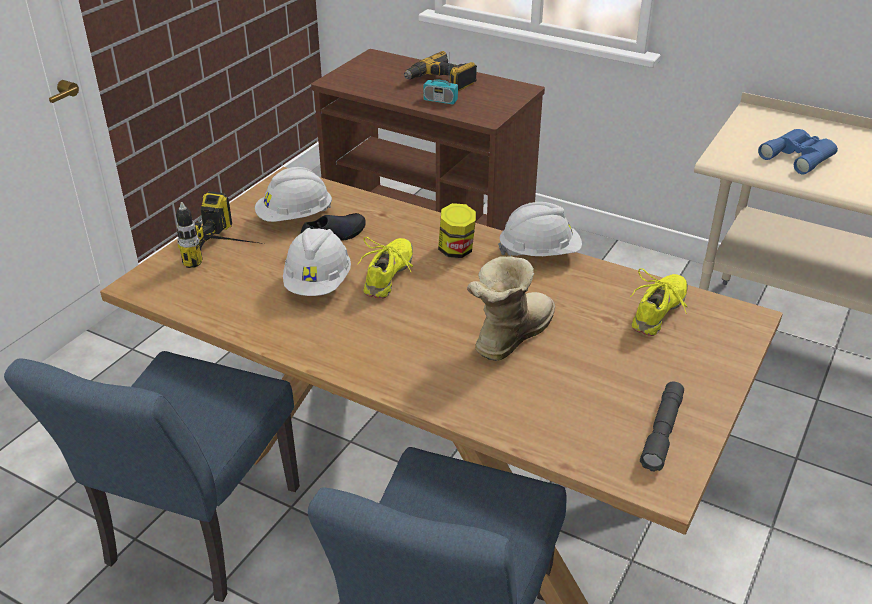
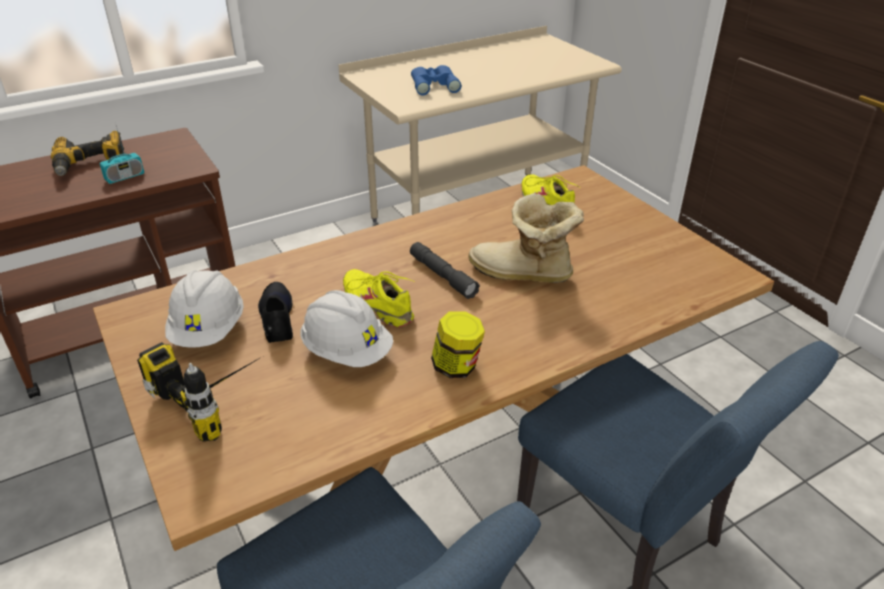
camera: 60 degrees left, 0 degrees up
(456, 251) = (379, 257): jar -> jar (457, 367)
(508, 335) = (522, 275): boot -> boot turned 45 degrees counterclockwise
(539, 253) = (425, 221): white hard hat -> none
(662, 432) = (679, 254): grey flashlight -> grey flashlight (442, 276)

